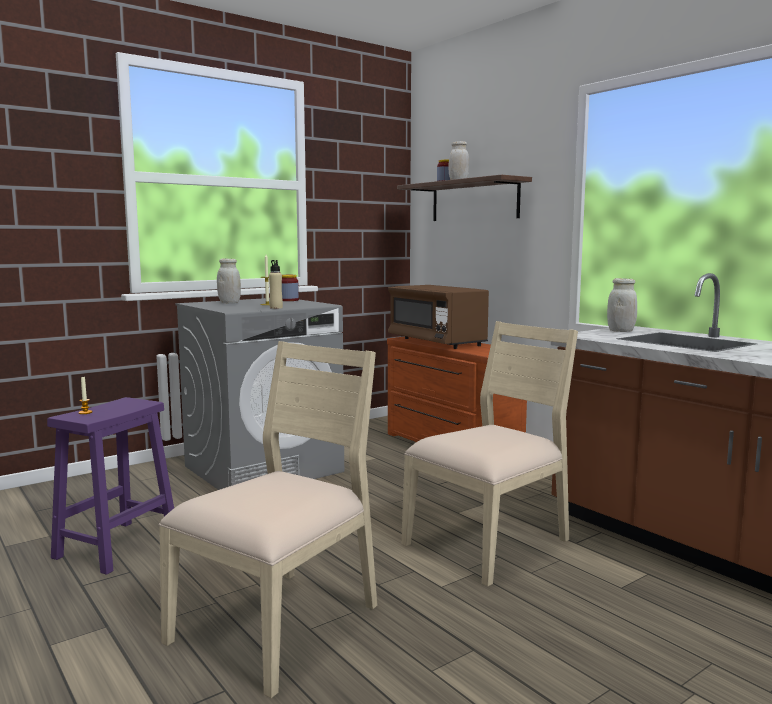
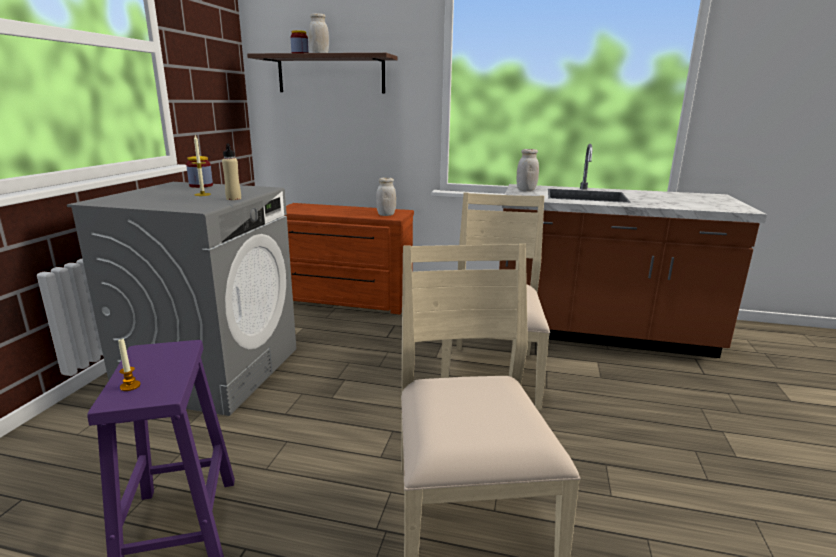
camera: 40 degrees left, 10 degrees up
(229, 303) = (144, 196): white jar -> white jar (386, 214)
(436, 342) = (325, 211): brown microwave -> none

